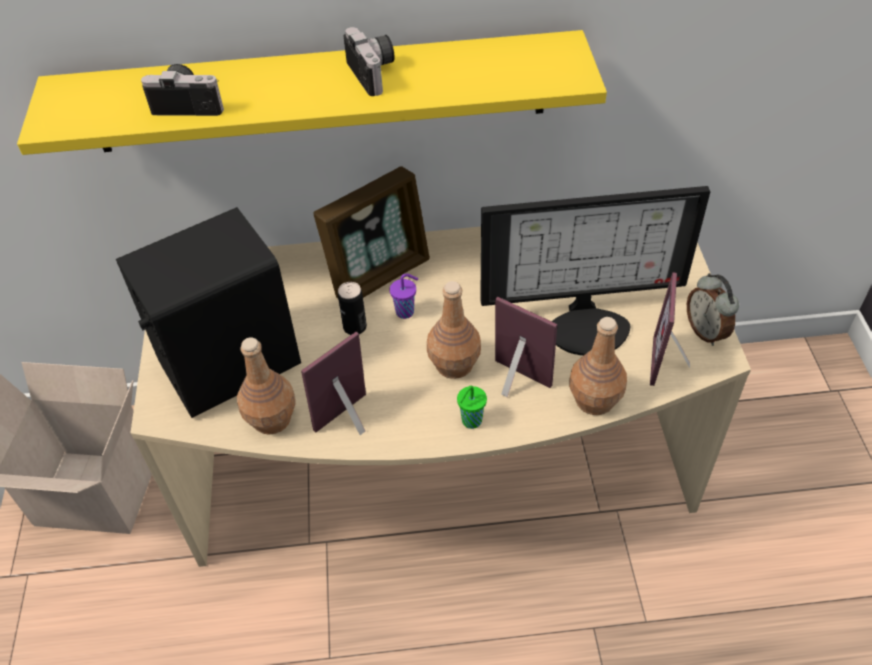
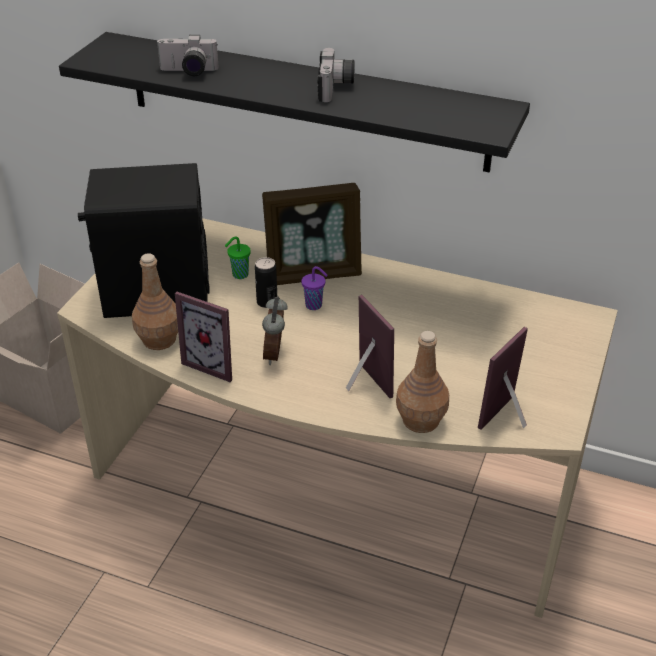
camera: 25 degrees right, 10 degrees down
(189, 103) = (188, 72): camera -> camera turned 150 degrees clockwise
(320, 93) = (305, 101): yellow shelf -> black shelf
(350, 422) = (215, 363): picture frame -> picture frame turned 135 degrees counterclockwise
(453, 364) = (324, 354): brown bottle -> none
(470, 421) = (306, 397): green cup -> green cup (239, 275)
(587, 324) = (458, 365): monitor -> none
(706, 331) = (562, 408): alarm clock -> alarm clock (276, 354)

